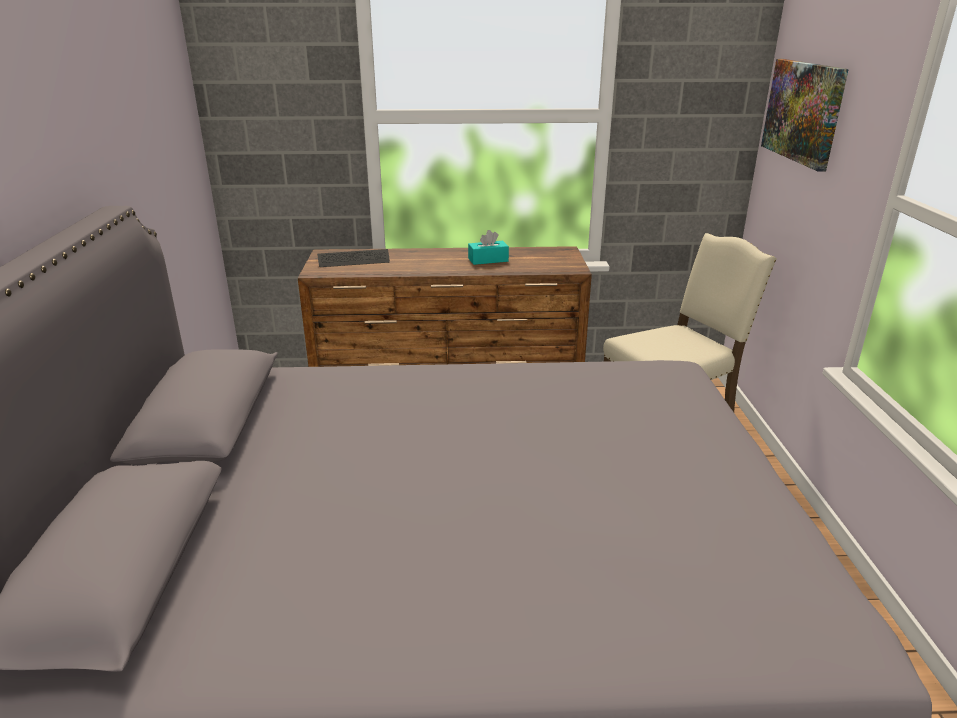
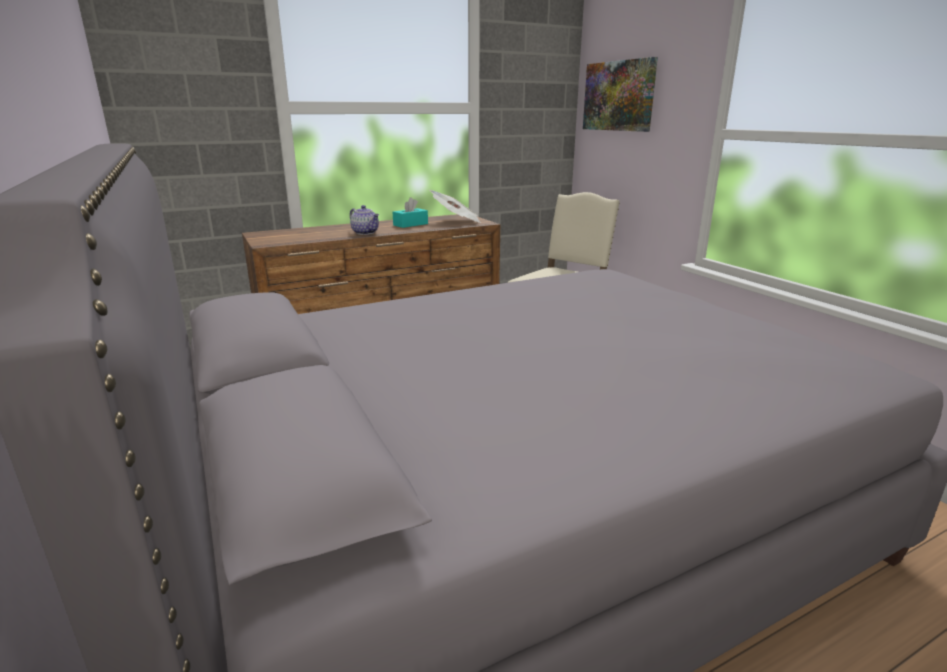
camera: 25 degrees left, 5 degrees down
(354, 260) = (292, 234): keyboard -> none
(426, 268) = (366, 233): none -> teapot
(546, 260) = (456, 221): none -> newspaper

